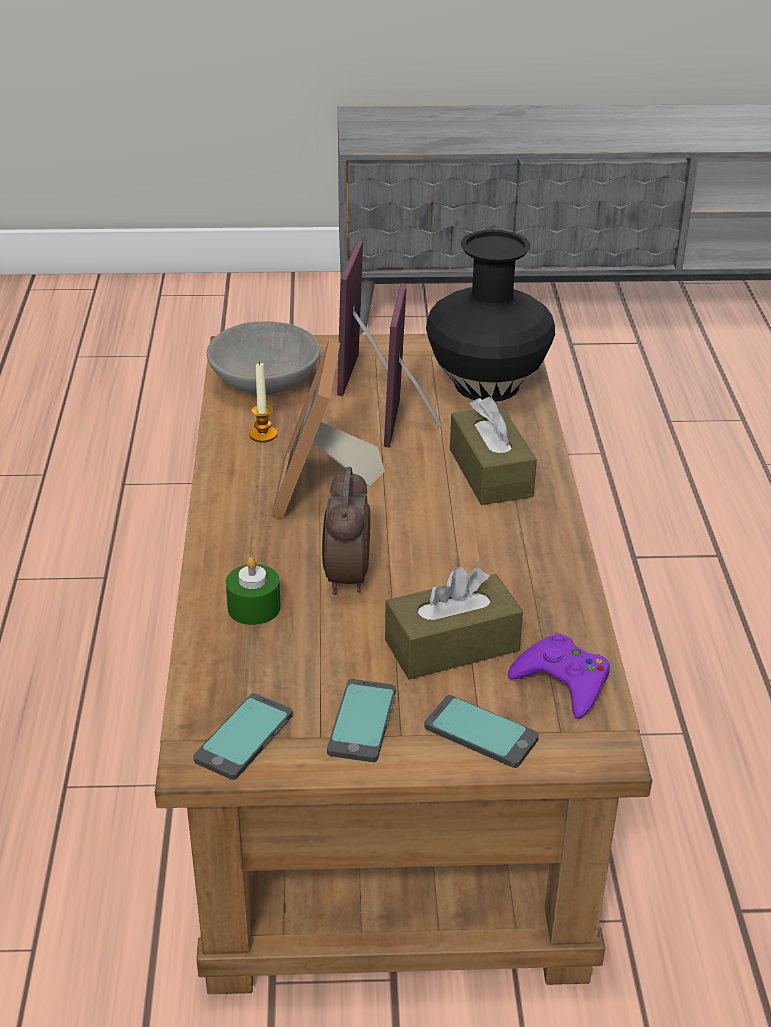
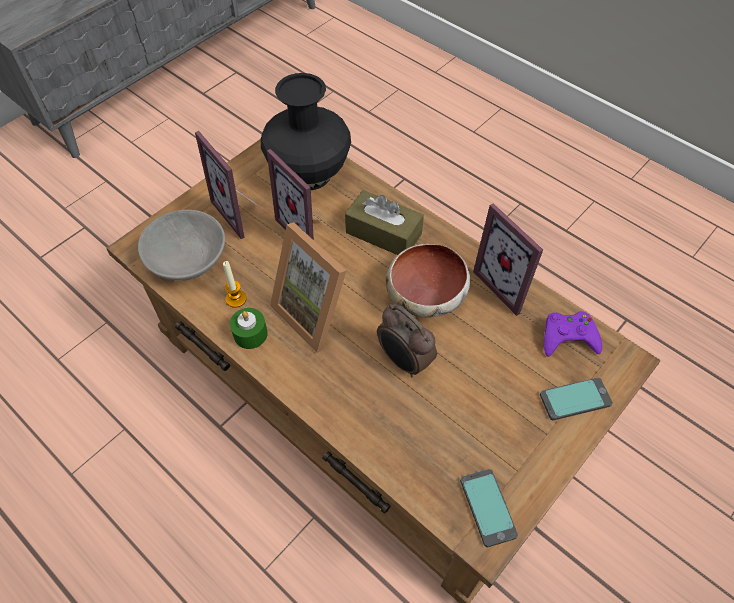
camera: 45 degrees left, 20 degrees up
(254, 607) = (385, 421): green candle -> green candle (250, 334)
(363, 722) = (523, 443): phone -> none
(452, 645) = (501, 359): brown tissue box -> none
(455, 546) = (426, 295): none -> bowl
(566, 596) = (508, 284): none -> picture frame

